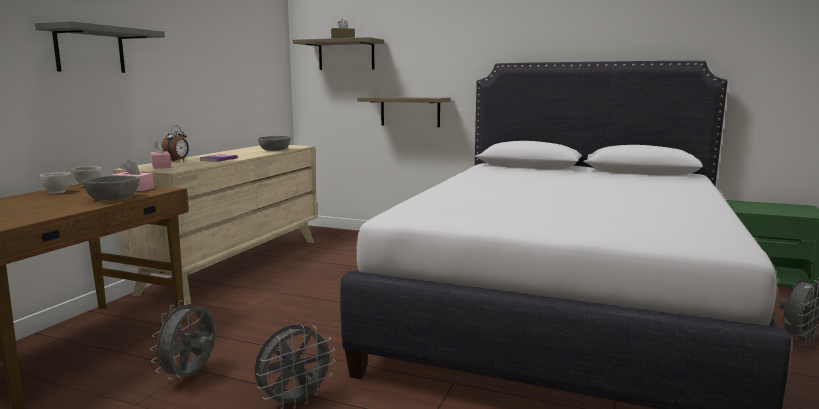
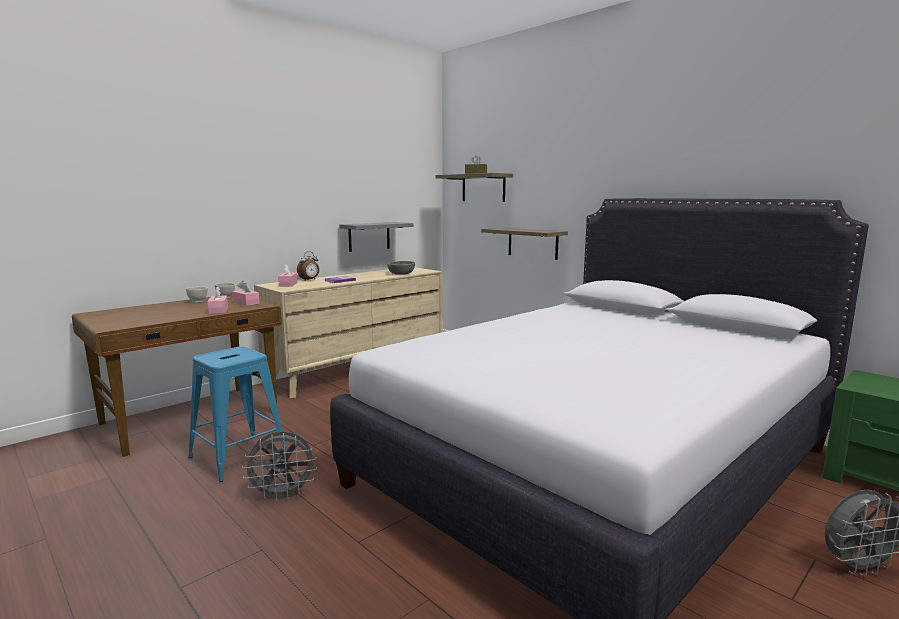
camera: 25 degrees right, 0 degrees up
(90, 50) = (240, 193): grey shelf -> grey shelf (369, 236)
(113, 198) = (218, 310): grey bowl -> pink tissue box
(190, 376) = (239, 456): grey fan -> blue stool

